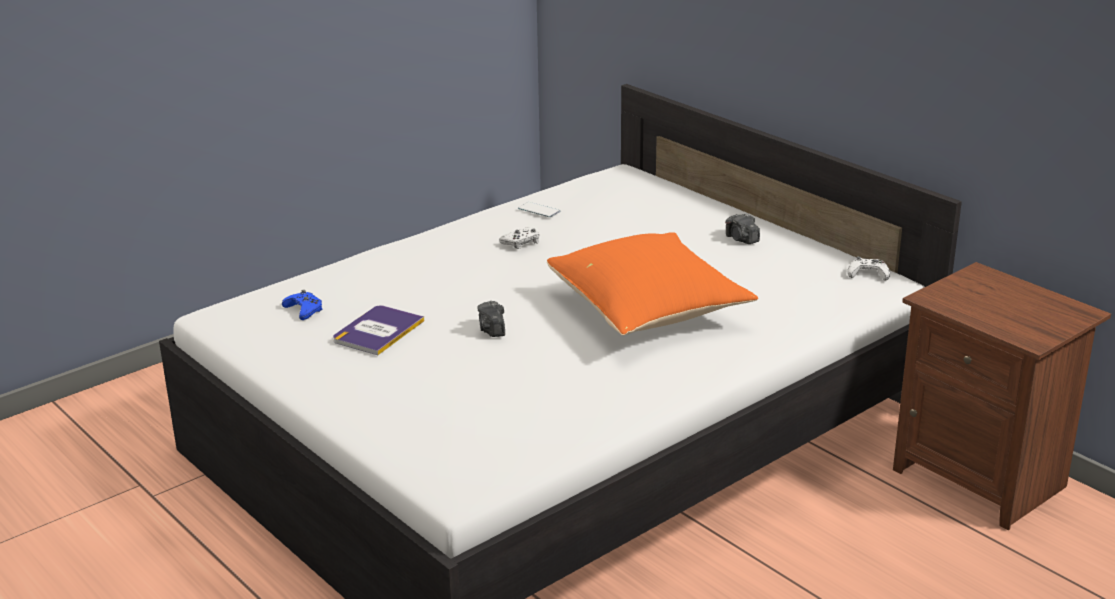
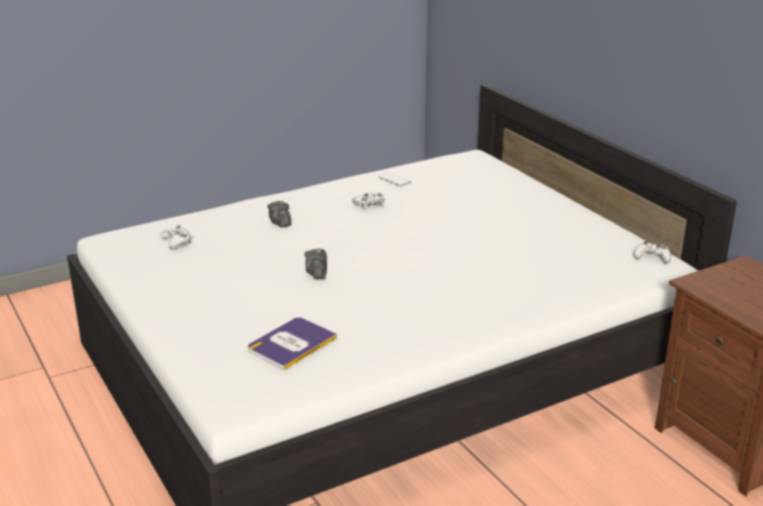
camera: 10 degrees right, 0 degrees up
(304, 310) = (176, 242): blue game controller -> white game controller
(378, 331) = (226, 264): book -> book (291, 344)
(649, 312) = (453, 271): orange pillow -> none
(741, 239) = (553, 218): camera -> camera (279, 222)

